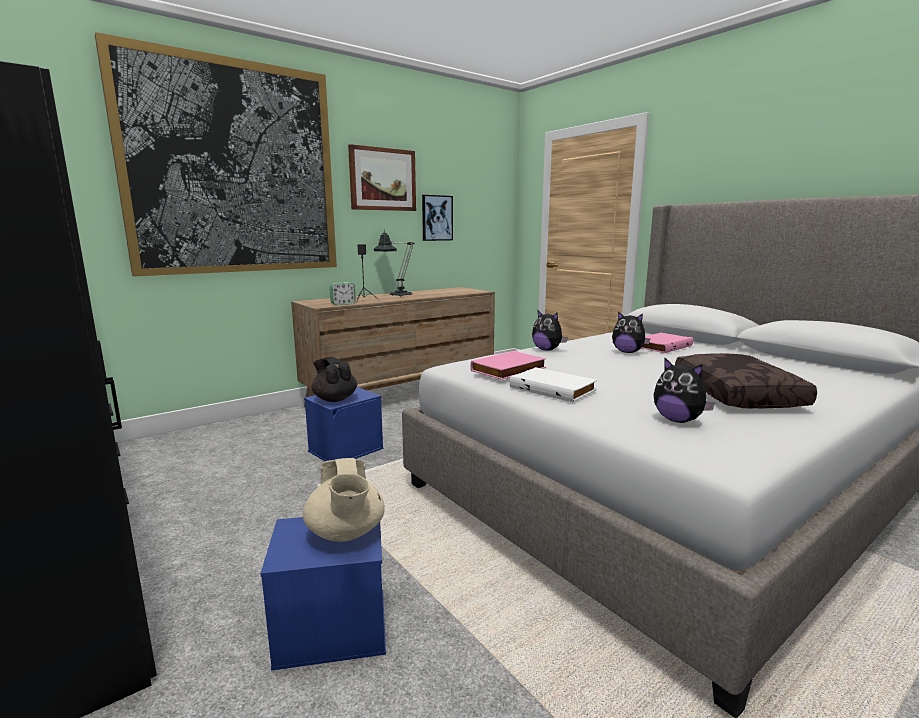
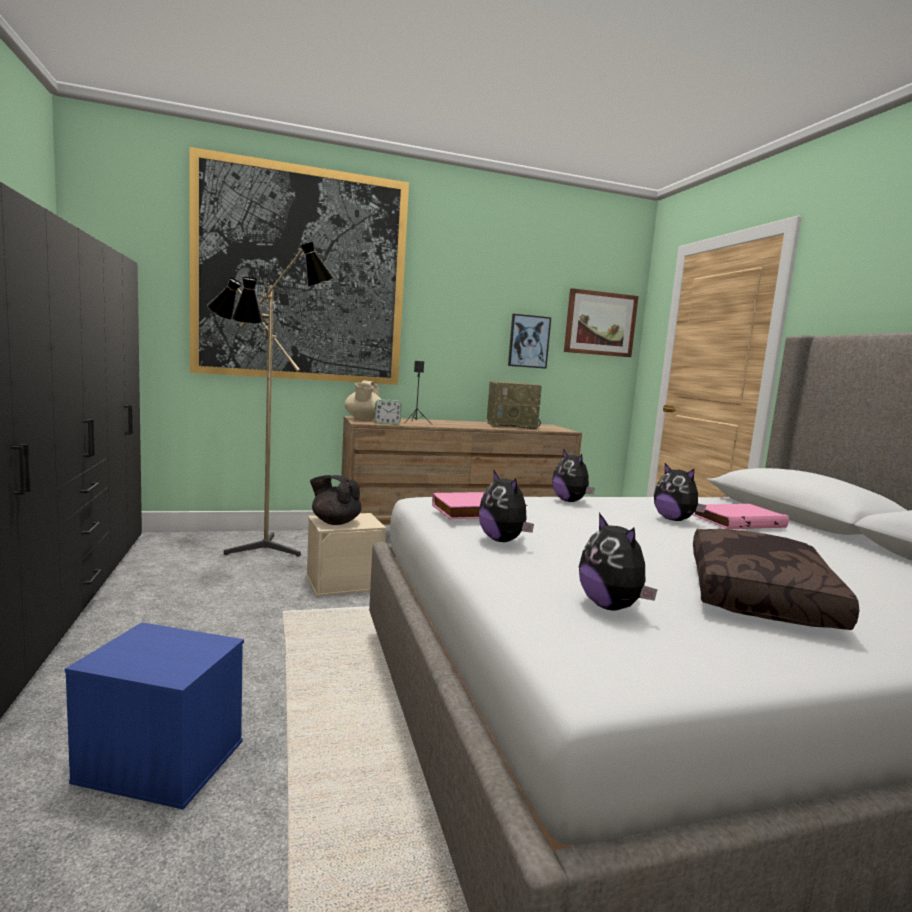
camera: 20 degrees right, 5 degrees down
(245, 439) = (261, 551): none -> floor lamp
(334, 399) = (335, 522): black teapot -> black teapot turned 45 degrees counterclockwise
(346, 449) = (344, 582): blue storage box -> beige storage box
(346, 533) = (182, 653): beige teapot -> beige teapot (363, 419)
(382, 179) = (465, 294): picture -> picture (600, 323)
(397, 295) = (462, 423): table lamp -> none
(438, 292) = (512, 426): none -> radio
(554, 388) = (503, 540): white book -> plush toy

